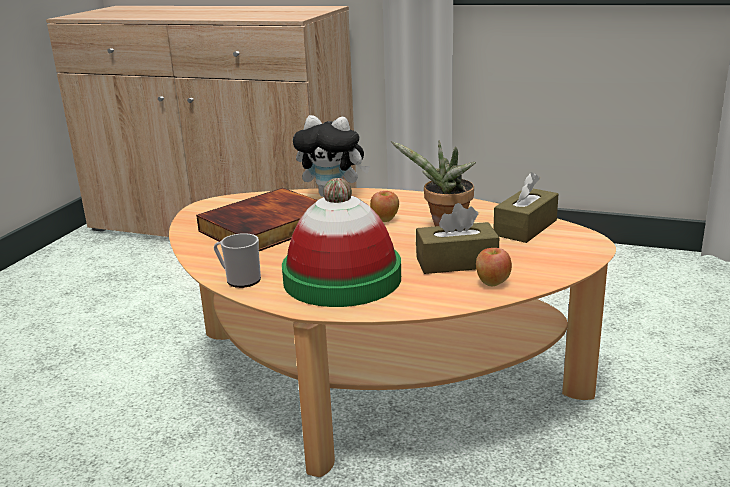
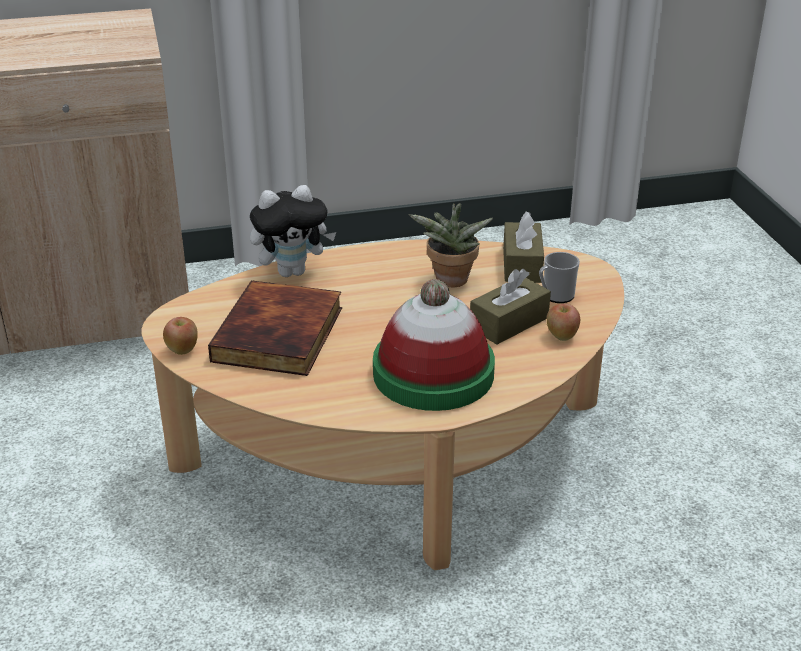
camera: 35 degrees left, 10 degrees up
(239, 280) = (339, 407): mug -> mug (555, 296)
(385, 220) = (386, 290): apple -> apple (183, 350)

